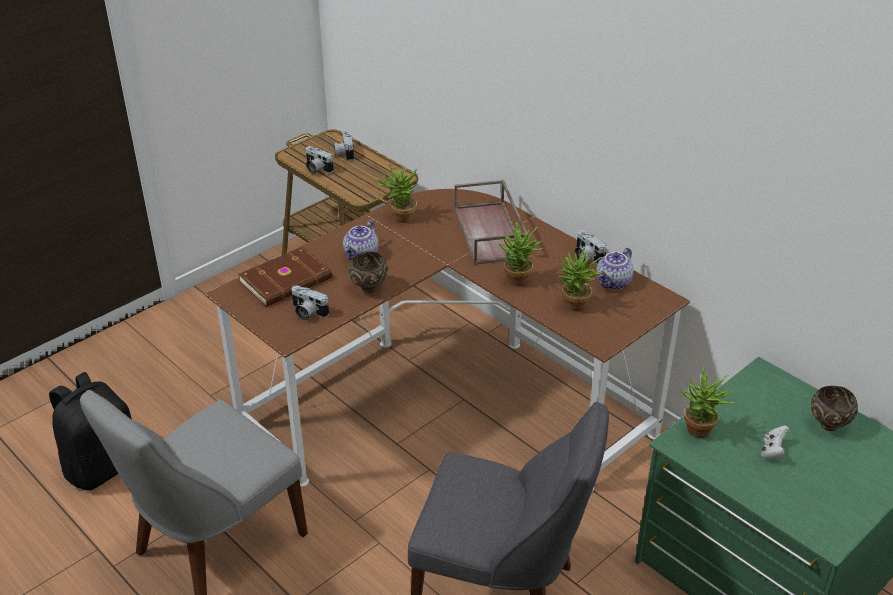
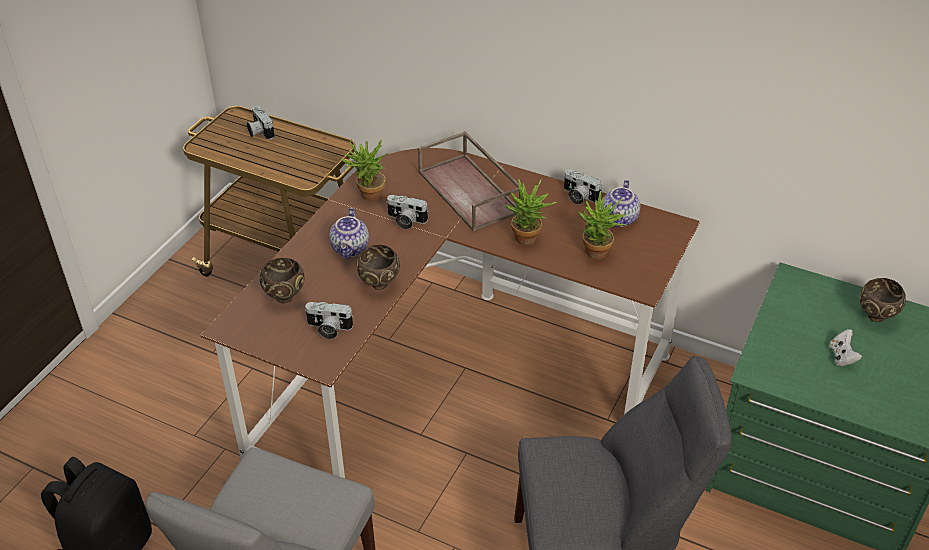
camera: 20 degrees left, 5 degrees up
(287, 281) = (285, 297): brown book -> brown bowl
(316, 169) = (240, 156): camera -> camera (405, 221)
(699, 433) = (770, 357): potted plant -> none

